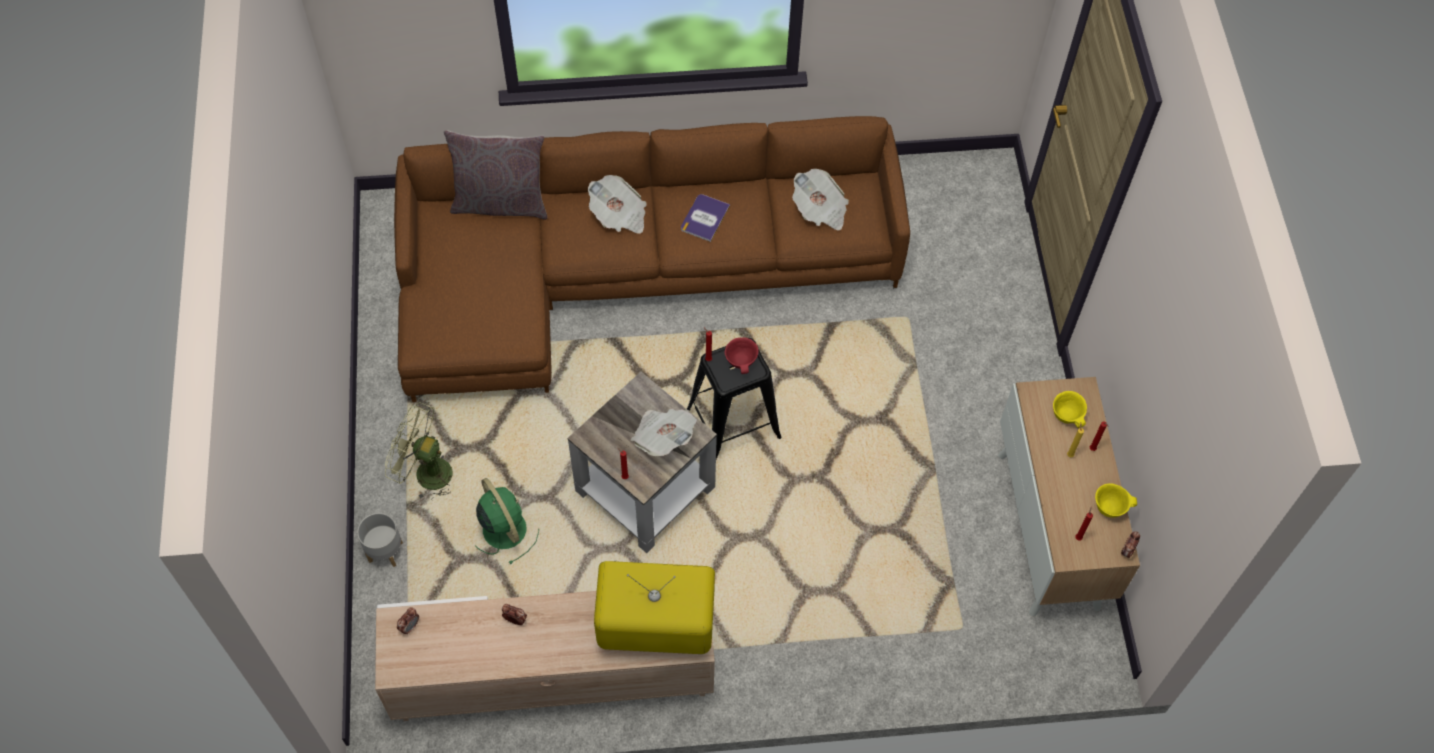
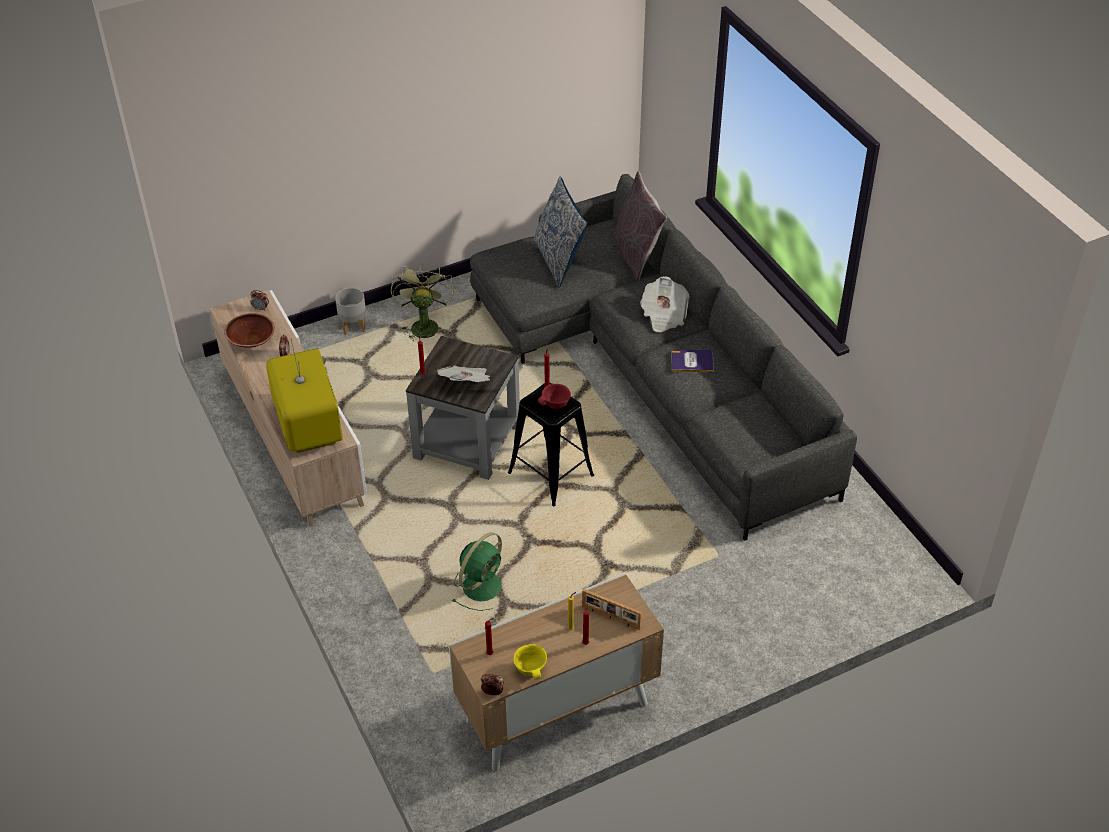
camera: 70 degrees right, 15 degrees down
(467, 653) = (251, 341): none -> brown bowl
(470, 279) = (559, 260): none -> pillow
(503, 527) = (399, 377): green fan -> green fan (483, 585)
(626, 272) = (654, 372): brown sofa -> grey sofa
(820, 210) = (746, 426): newspaper -> none
(1067, 416) = (610, 618): yellow bowl -> picture frame

